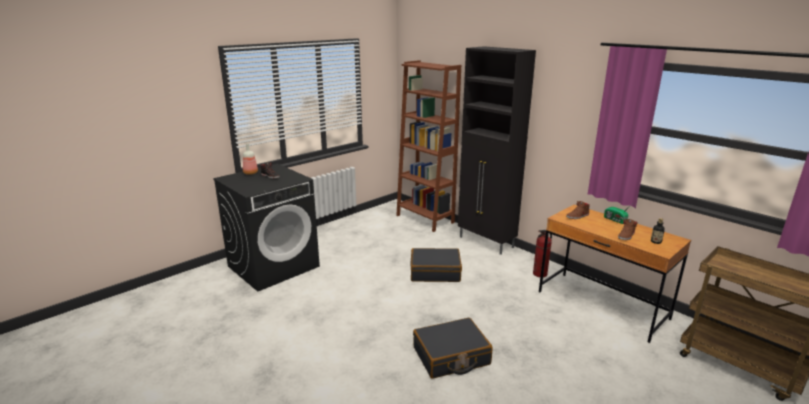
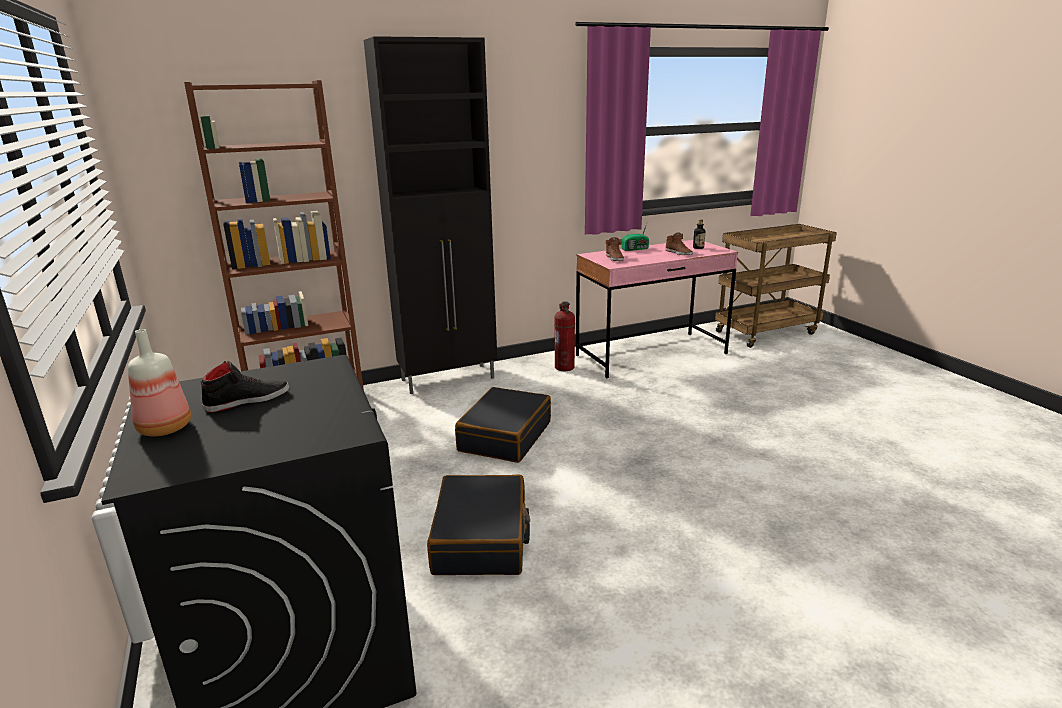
camera: 70 degrees left, 0 degrees up
(451, 356) = (736, 469): black suitcase -> black suitcase (482, 539)
(602, 305) = (651, 355): brown desk -> pink desk

